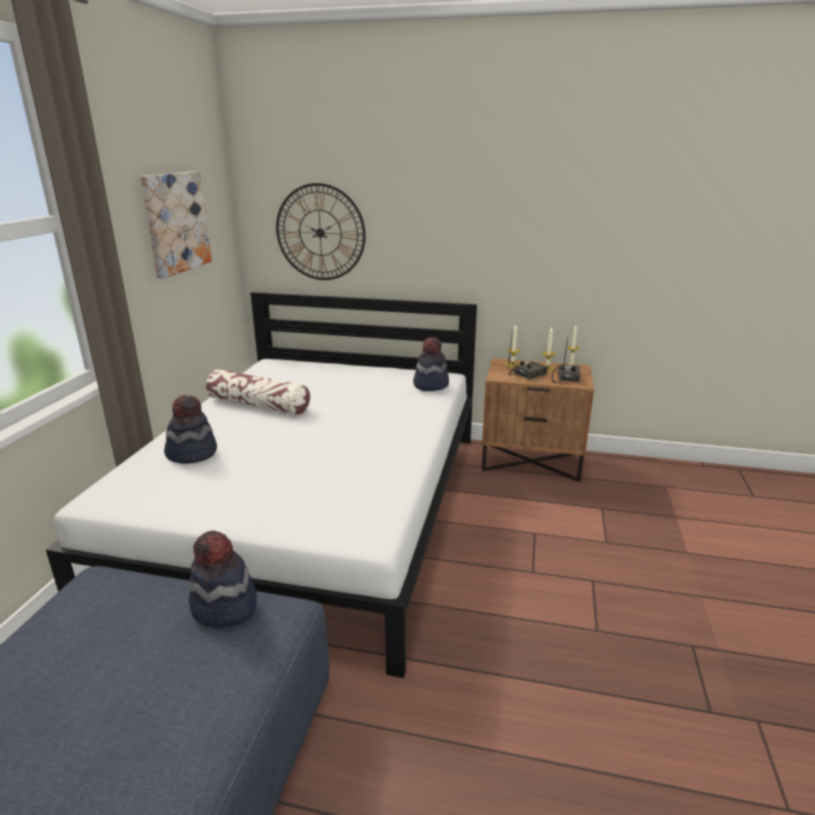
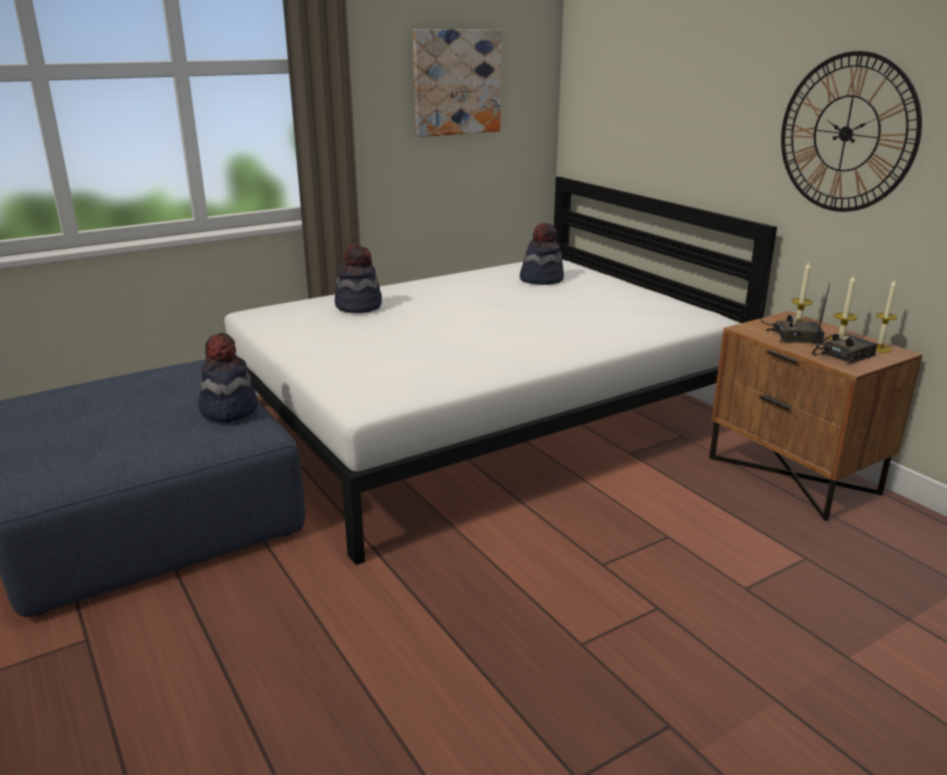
camera: 45 degrees right, 0 degrees up
(259, 405) = (473, 290): pillow -> none
(320, 233) = (628, 110): wall clock -> wall clock (846, 133)
(430, 385) = (669, 319): hat -> hat (541, 279)

